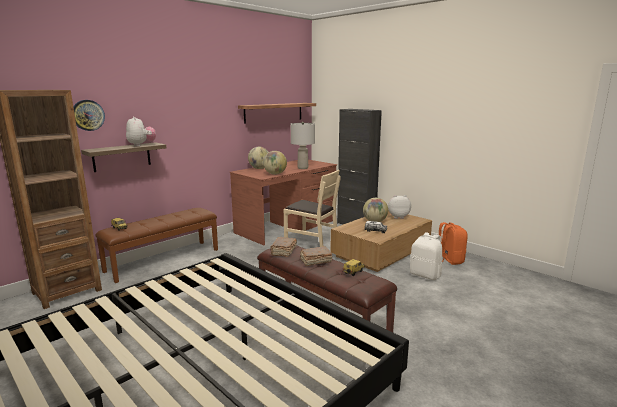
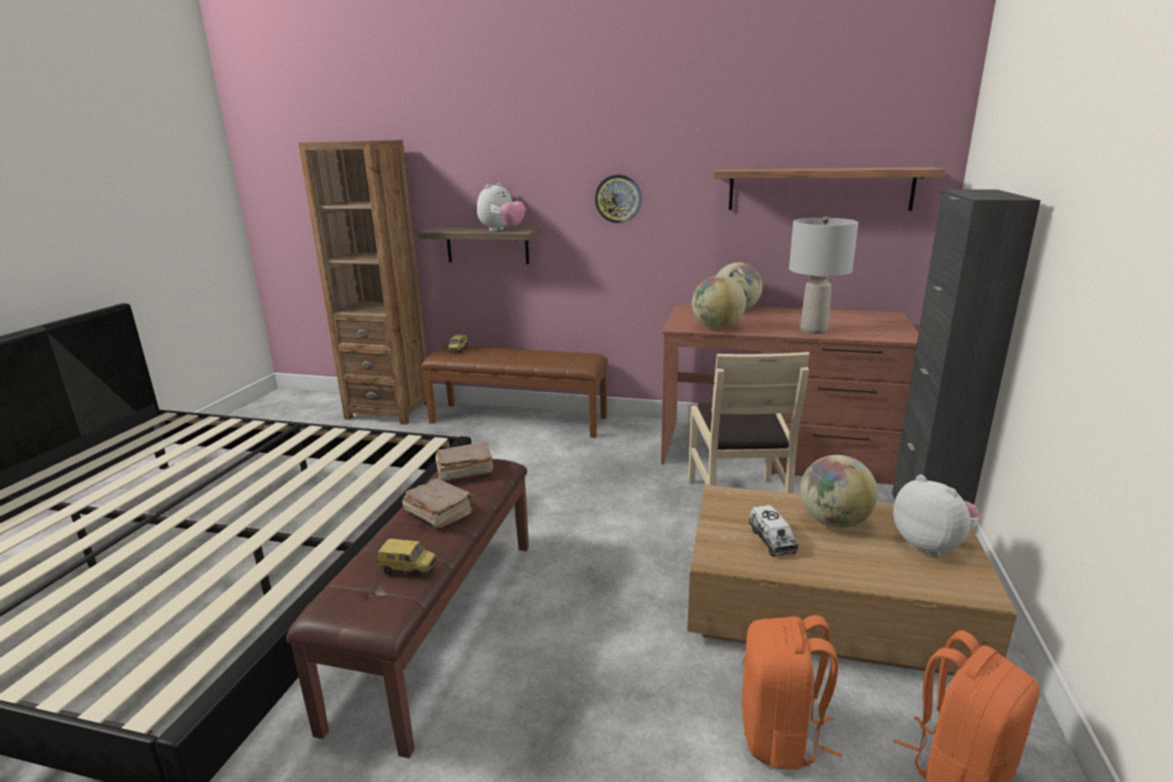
camera: 60 degrees right, 5 degrees up
(88, 115) = (444, 178): wall clock -> wall clock (618, 199)
(425, 275) = (781, 735): white backpack -> orange backpack

